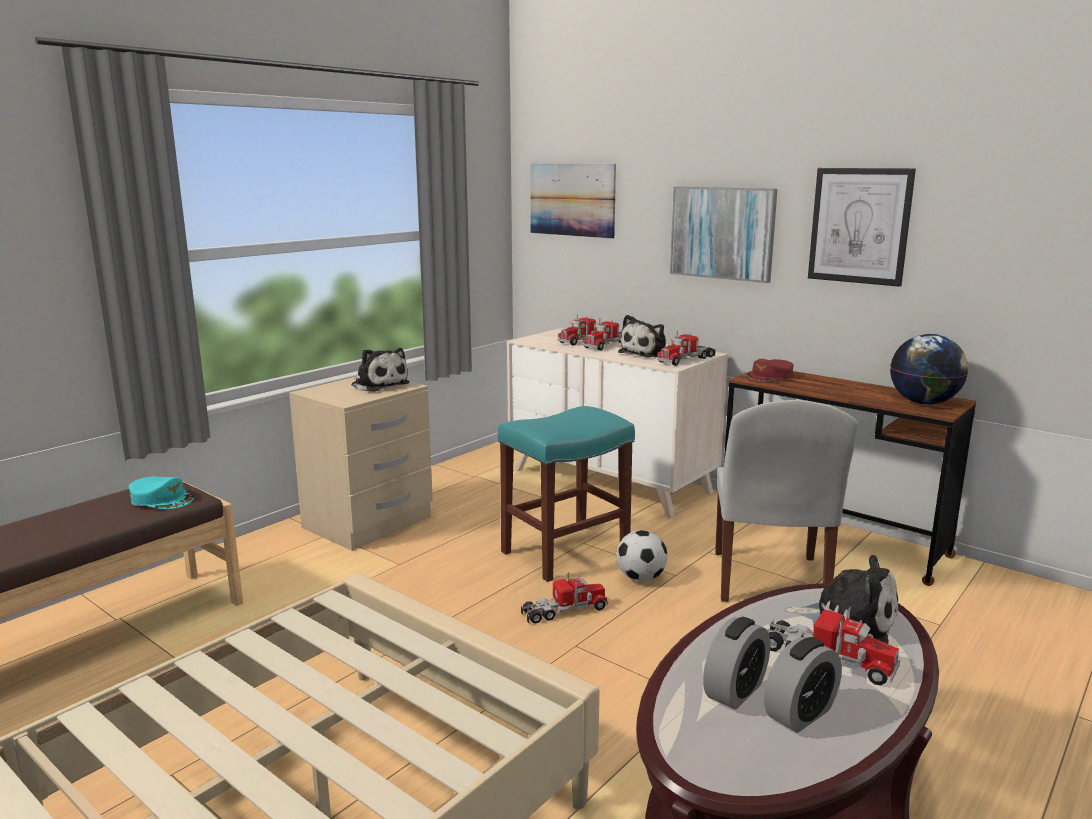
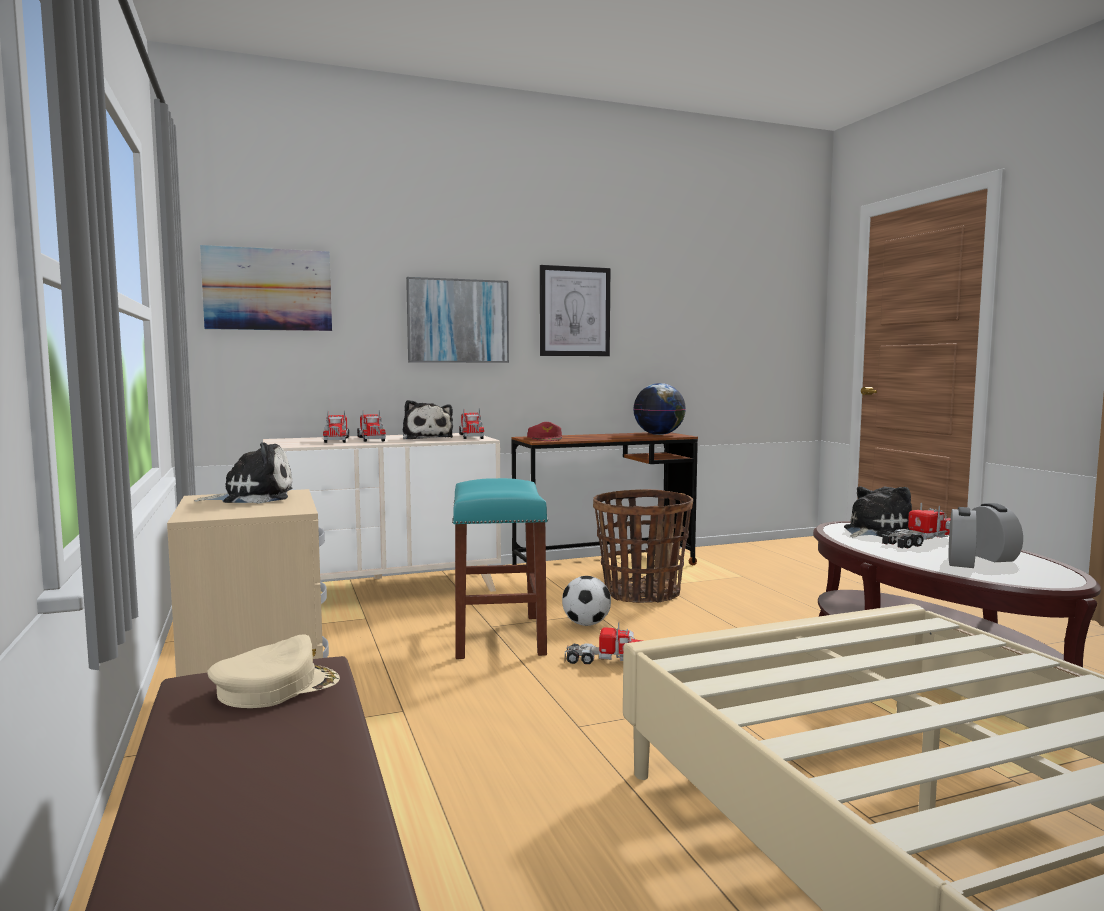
camera: 60 degrees left, 10 degrees down
(162, 499) = (276, 687): turquoise cap -> beige cap
(564, 611) = (608, 661): toy truck -> toy truck turned 90 degrees clockwise
(735, 691) = (960, 562): alarm clock -> alarm clock turned 45 degrees clockwise
(769, 581) = (641, 593): white chair -> basket

